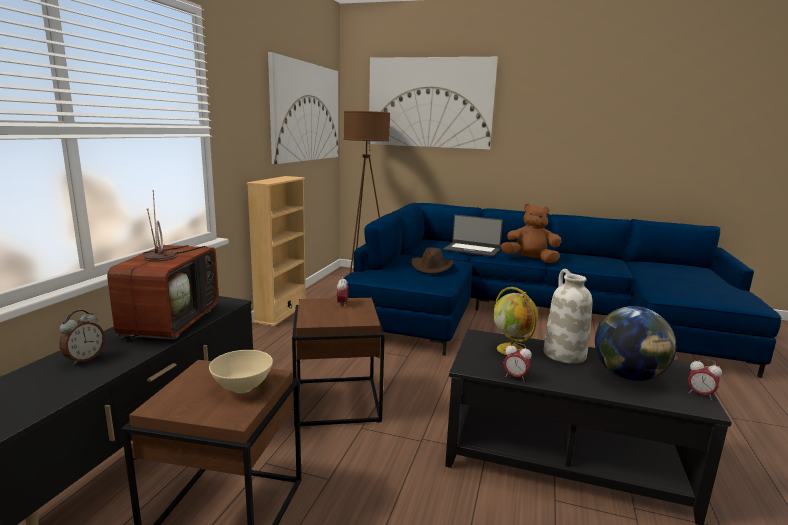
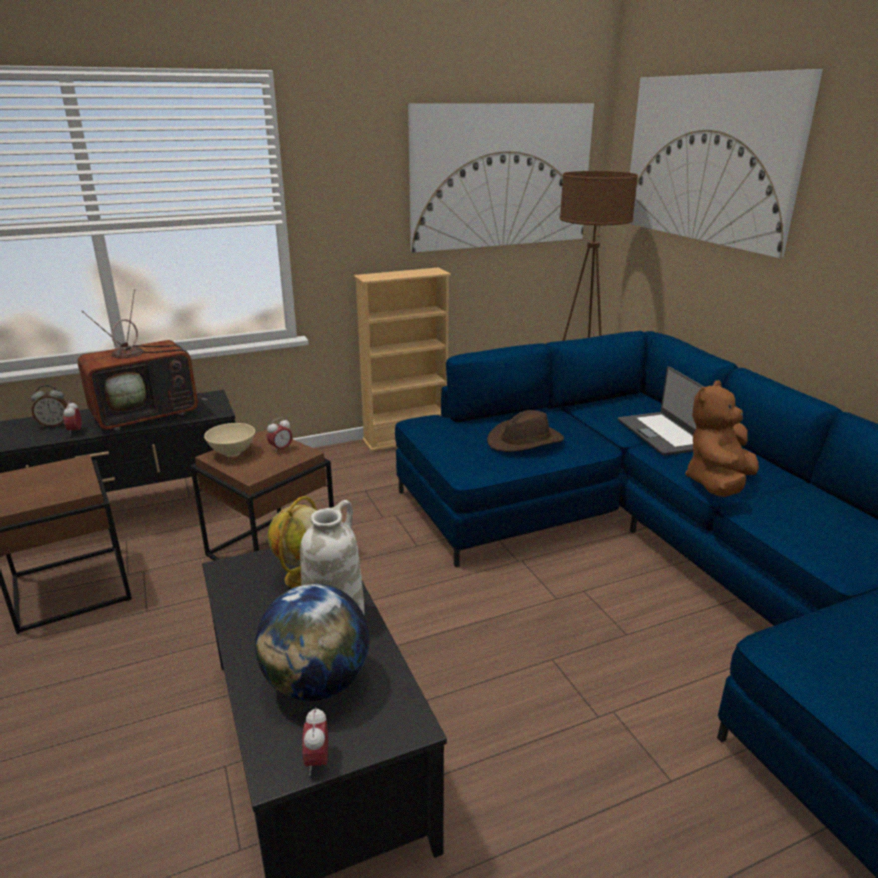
camera: 50 degrees right, 10 degrees up
(243, 388) = (52, 490): beige bowl -> beige bowl (233, 453)
(515, 377) = (227, 603): alarm clock -> alarm clock (75, 431)
(530, 260) = (717, 484): brown plush toy -> brown plush toy turned 120 degrees counterclockwise

